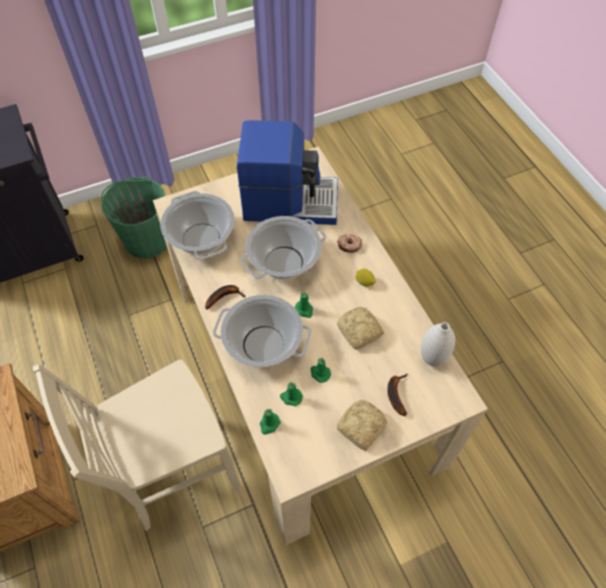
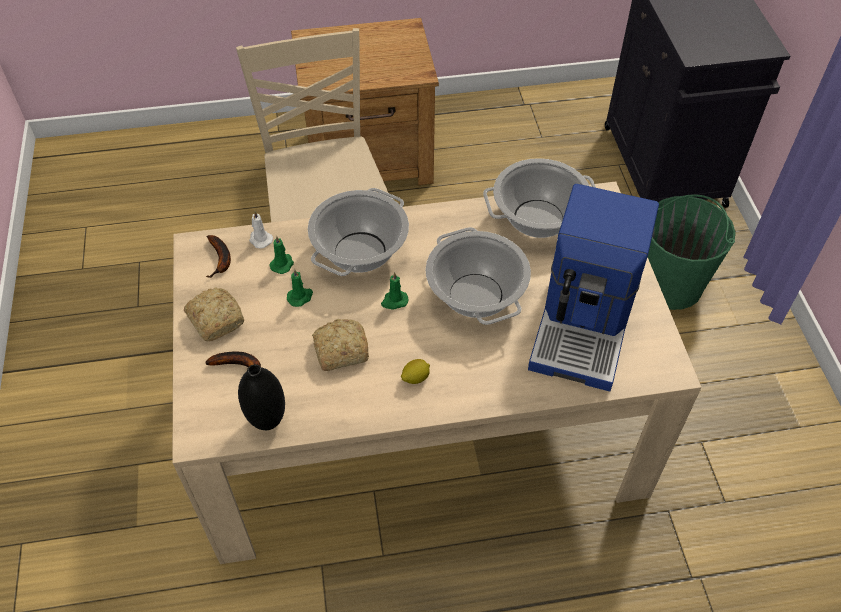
camera: 105 degrees right, 5 degrees down
(224, 296) = (441, 227): banana -> banana (220, 259)
(269, 424) = (260, 239): green candle -> white candle
(349, 245) = (485, 377): donut -> none
(432, 359) = (267, 421): white vase -> black vase

